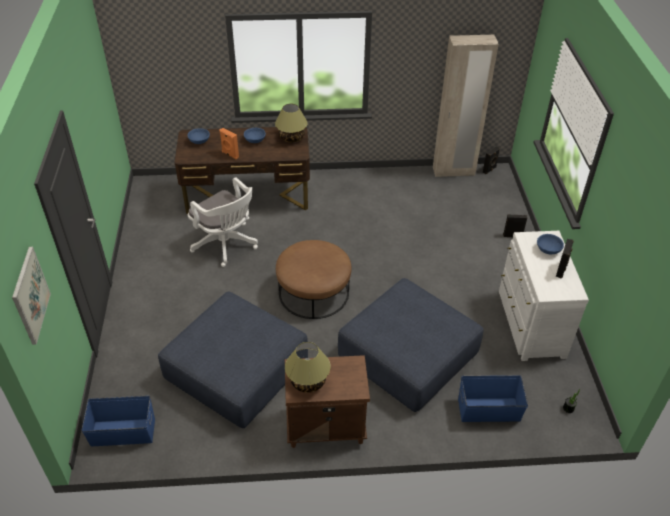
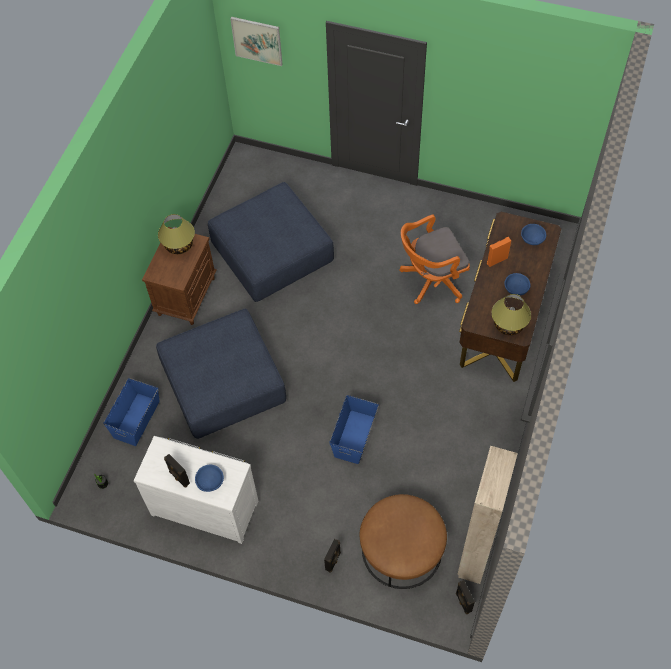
camera: 115 degrees right, 15 degrees up
(122, 432) = (250, 171): blue storage box -> blue storage box (355, 436)
(226, 245) = (431, 280): white office chair -> orange office chair
(313, 292) = (334, 333): brown ottoman -> brown ottoman (401, 549)

